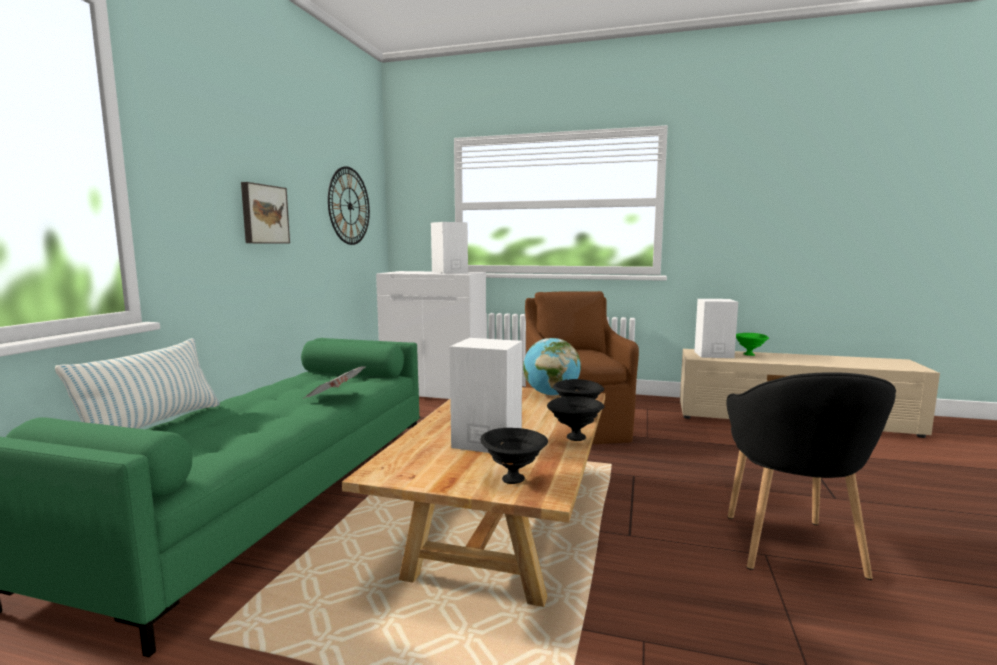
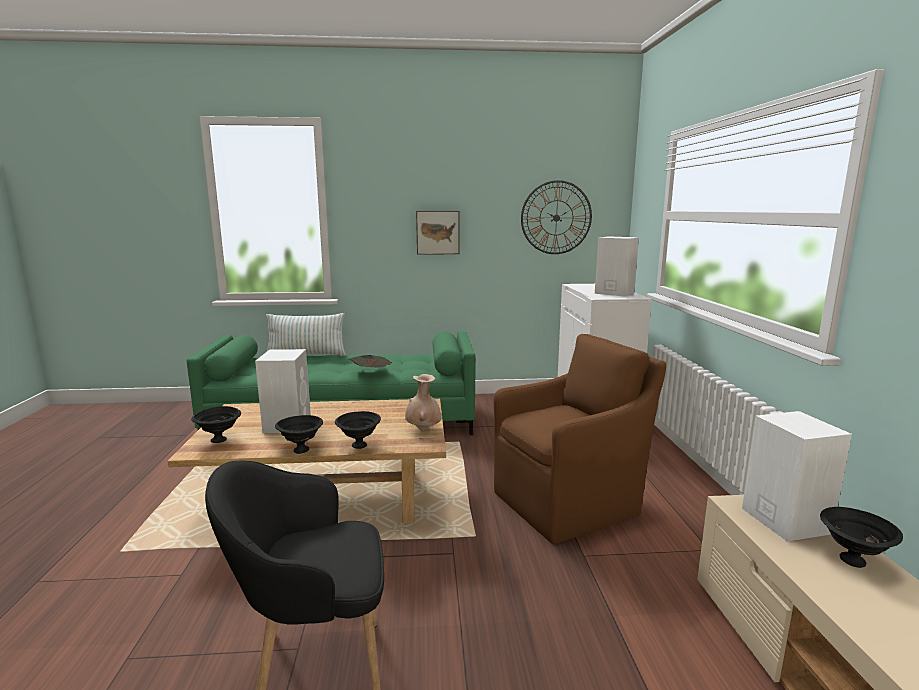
camera: 70 degrees right, 5 degrees up
(551, 394) = (423, 429): globe -> beige vase
(750, 355) = (853, 562): green bowl -> black bowl

